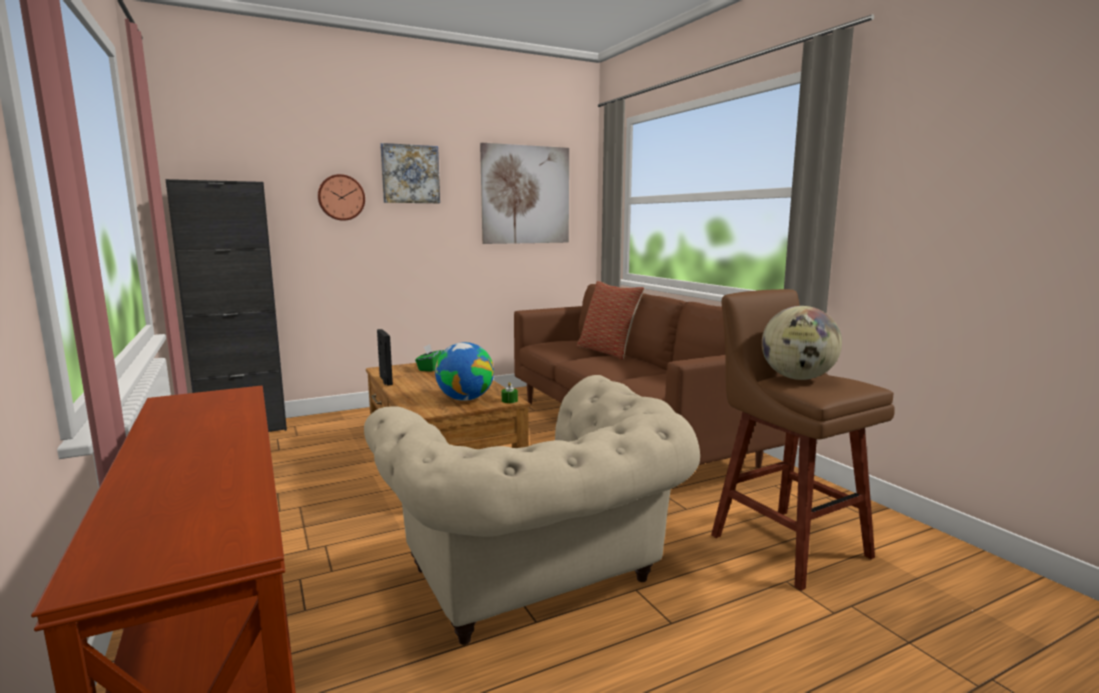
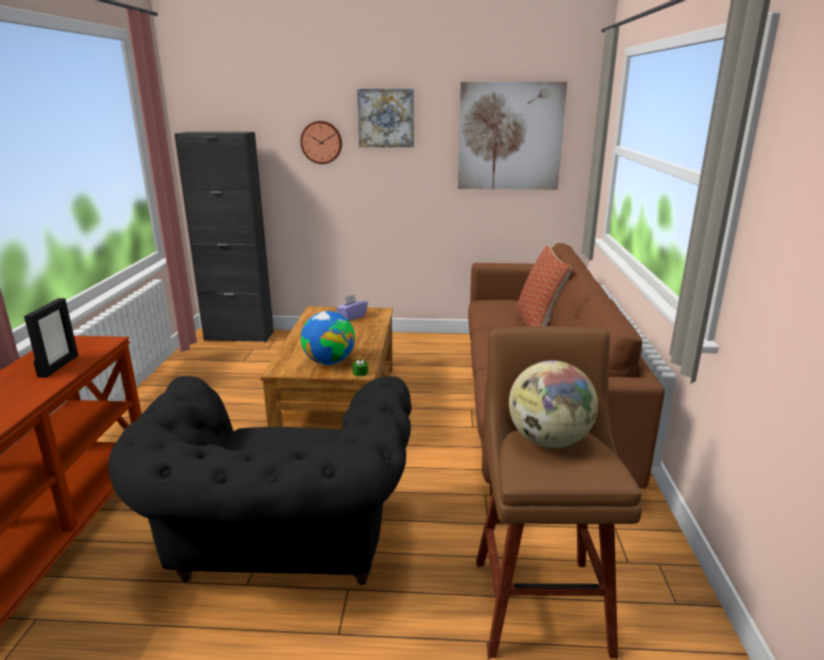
camera: 30 degrees right, 10 degrees up
(385, 380) = (301, 324): picture frame -> picture frame (58, 366)
(430, 368) = (352, 317): green tissue box -> purple tissue box
(539, 586) = (281, 554): beige armchair -> black armchair

